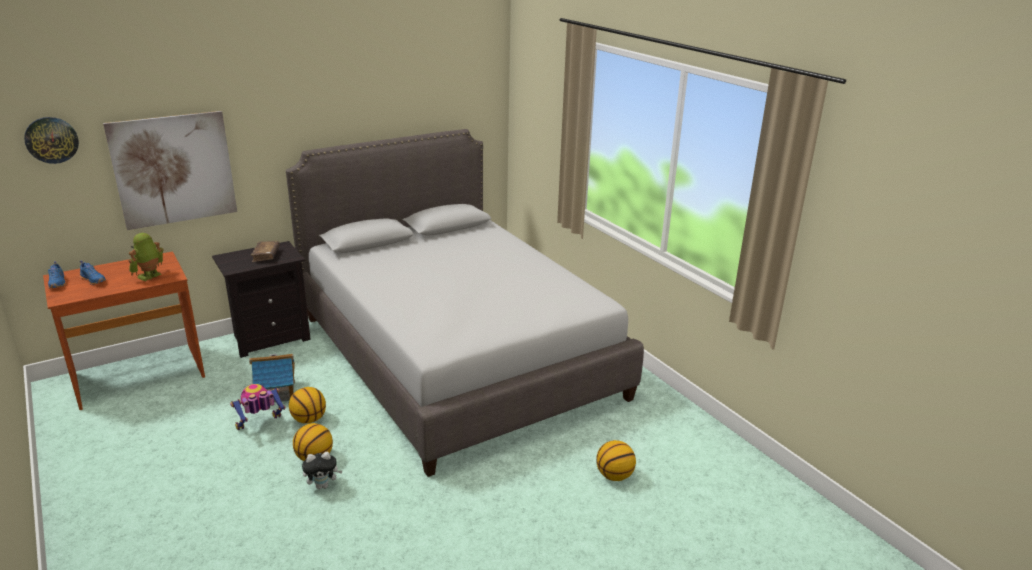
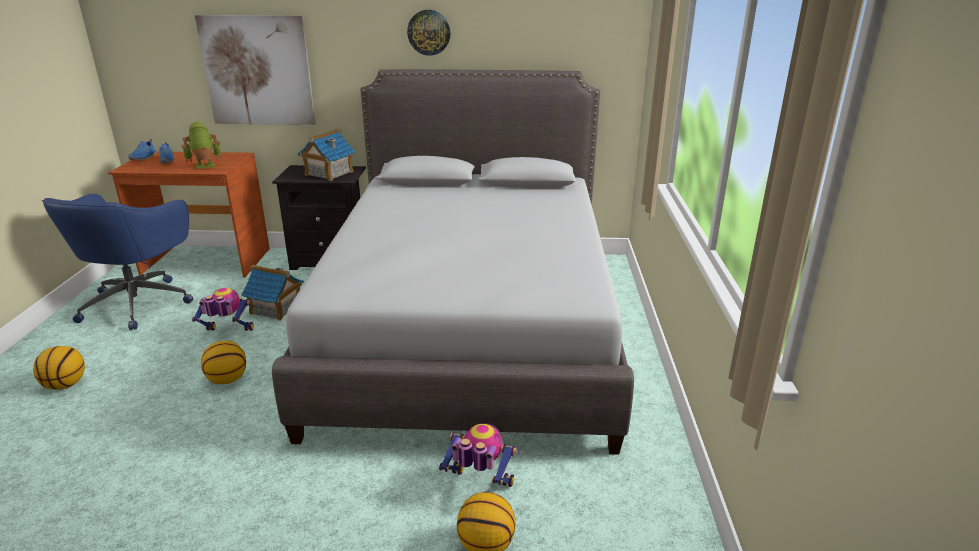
camera: 35 degrees right, 0 degrees up
(51, 140) = (154, 26): wall clock -> wall clock (429, 32)
(125, 433) = (139, 303): none -> blue office chair
(266, 255) = (328, 173): brown book -> toy house
(309, 419) = (269, 342): basketball -> basketball (65, 385)
(323, 485) = (200, 409): plush toy -> none
(576, 448) = (479, 484): none -> toy robot

